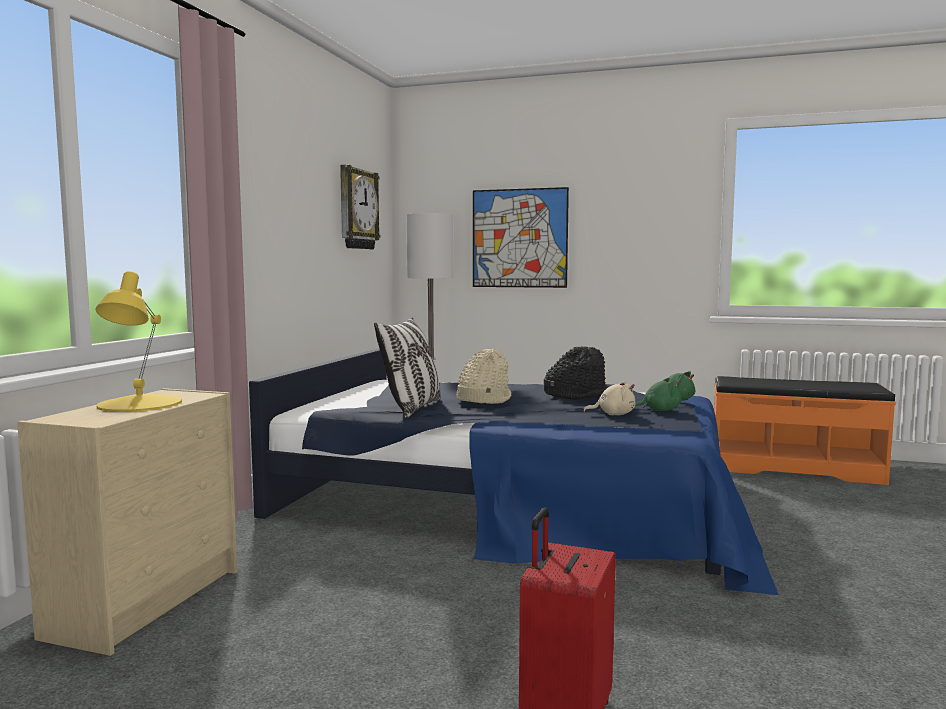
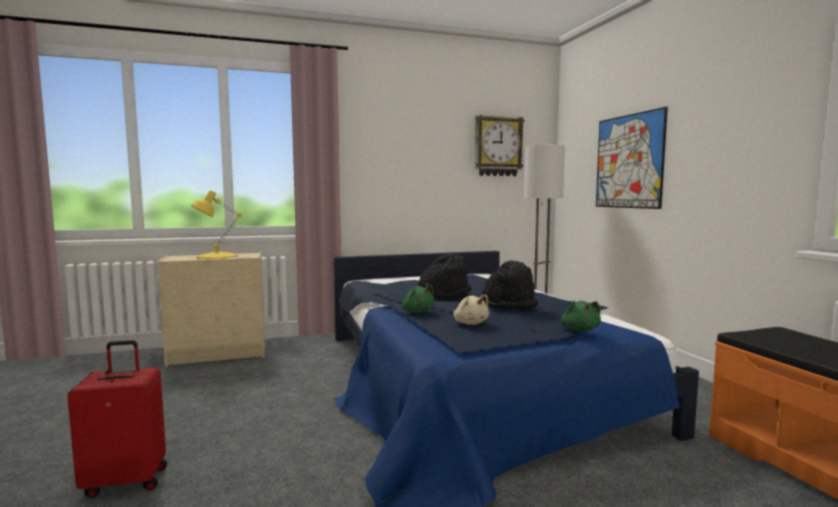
camera: 55 degrees right, 0 degrees up
(412, 409) = (391, 289): pillow -> none
(483, 400) = (444, 293): beige hat -> black hat
(659, 410) = (518, 331): green plush toy -> green plush toy (417, 311)

